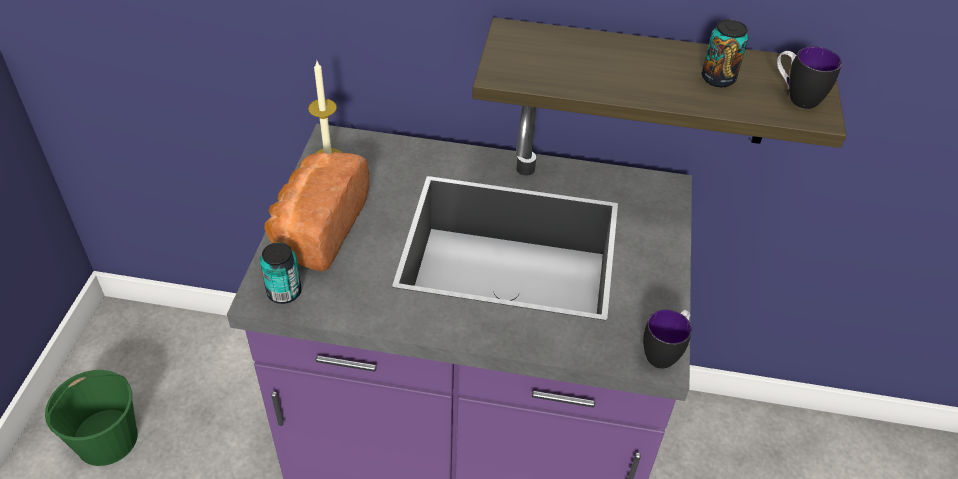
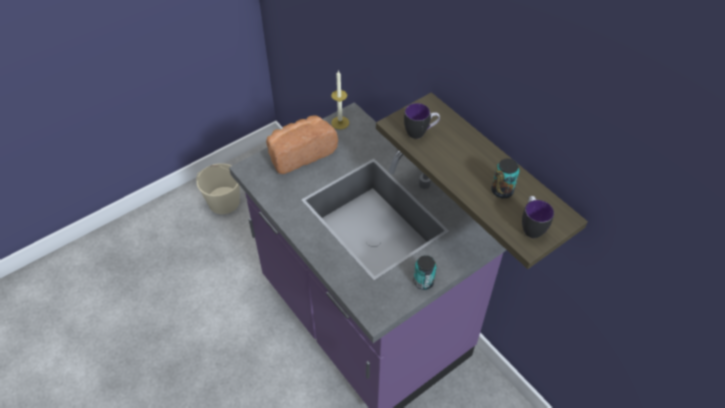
camera: 45 degrees right, 5 degrees up
(106, 440) = (223, 202): green bucket -> beige bucket
(284, 292) = (258, 173): can -> can (423, 282)
(664, 352) = (381, 313): mug -> mug (420, 133)

